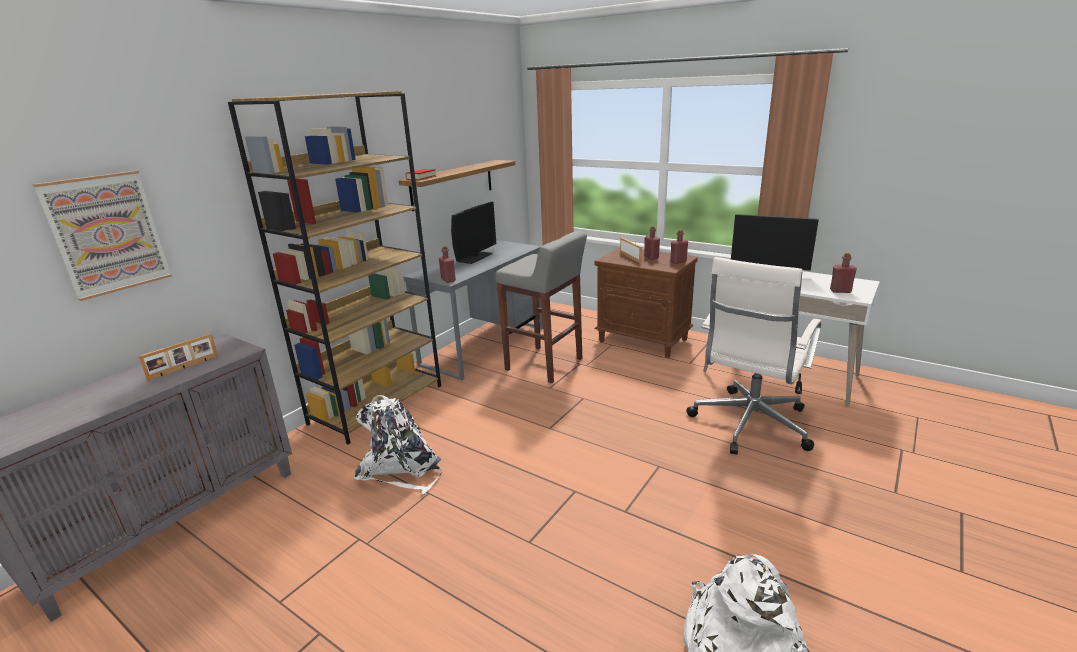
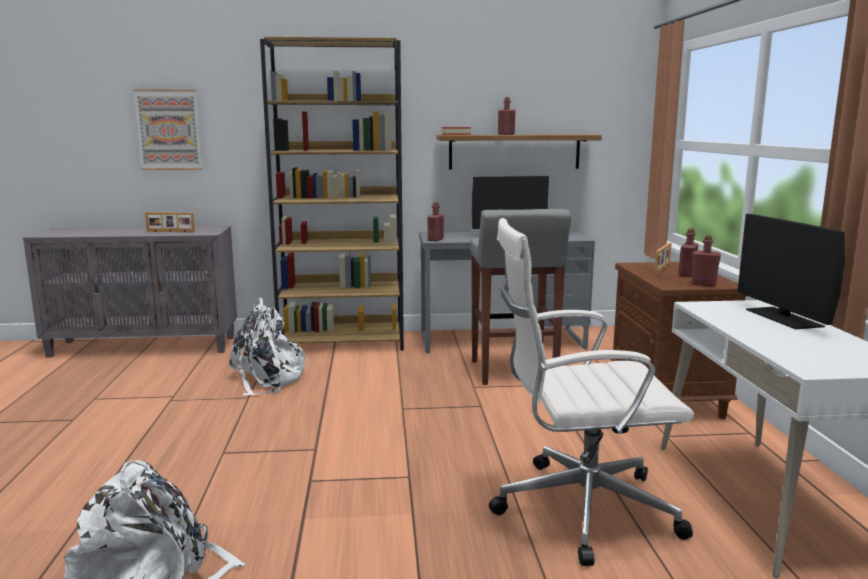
camera: 50 degrees right, 10 degrees down
(840, 291) = (812, 358): red bottle -> red bottle (506, 134)

